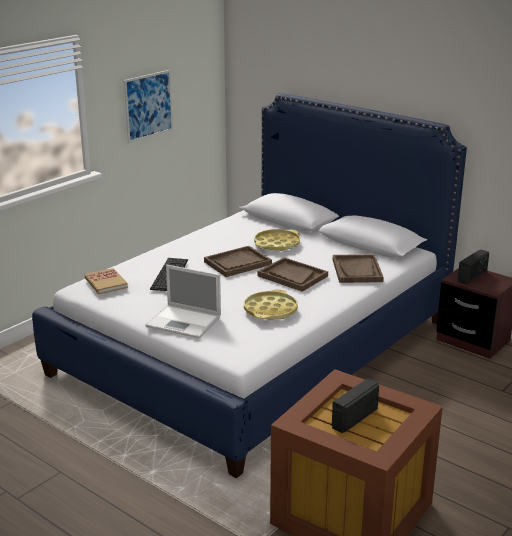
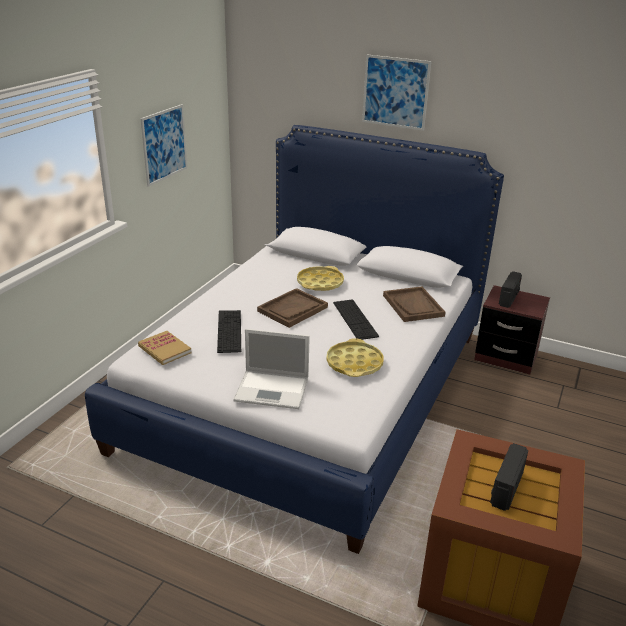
camera: 15 degrees left, 5 degrees up
(292, 276) = (355, 319): brown tray -> keyboard
(369, 63) = (395, 92): none -> picture

